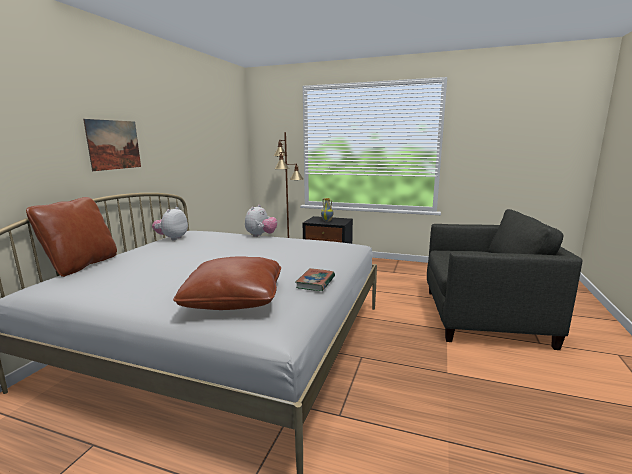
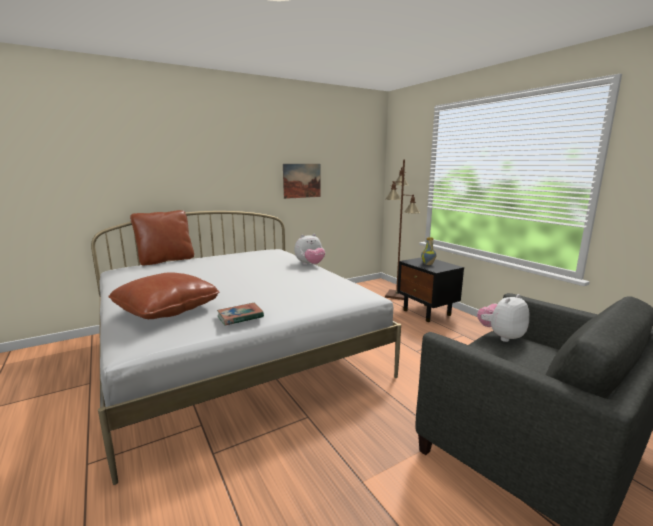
camera: 40 degrees right, 0 degrees up
(114, 145) = (213, 171): picture -> picture (302, 180)
(172, 238) = (248, 253): plush toy -> plush toy (501, 336)

